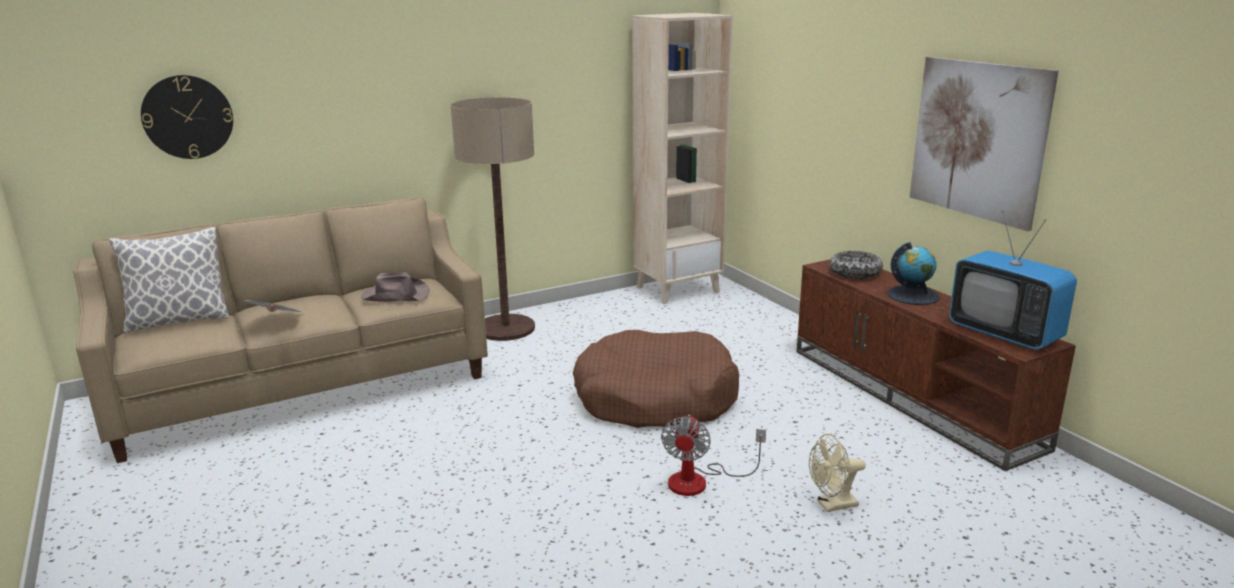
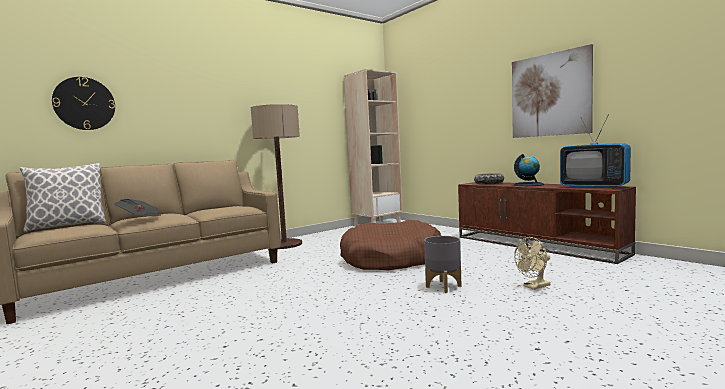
camera: 10 degrees left, 15 degrees down
(395, 295) = (221, 208): brown hat -> none
(700, 481) = (443, 286): fan -> grey planter

